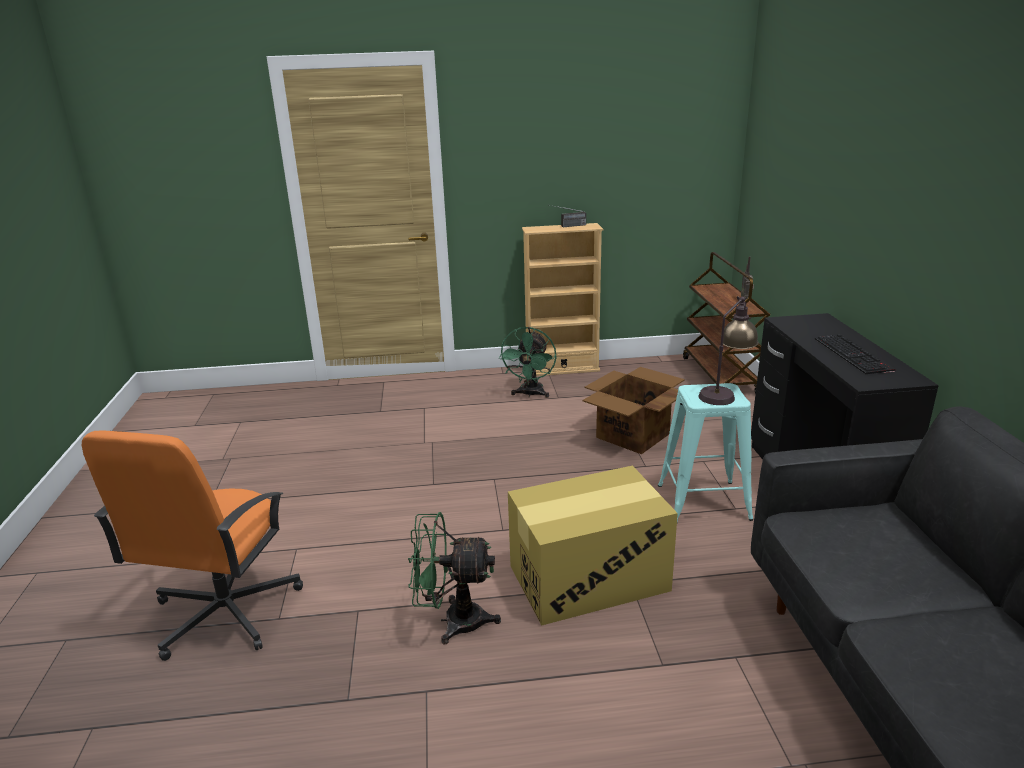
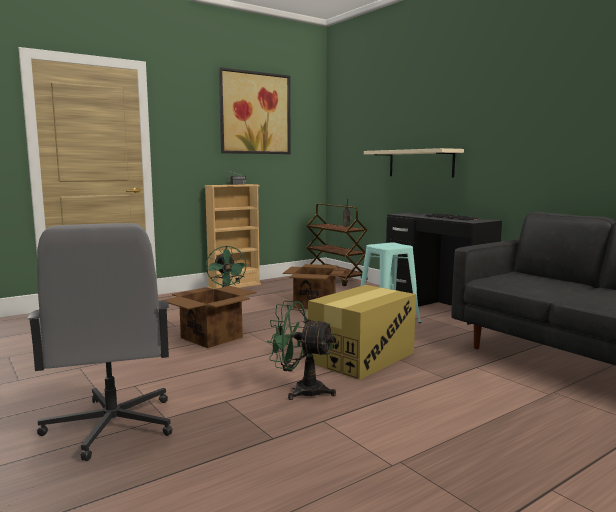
camera: 30 degrees left, 15 degrees down
(224, 612) = (111, 426): orange office chair -> grey office chair
(445, 478) = (212, 337): none -> cardboard box
(453, 621) = (301, 390): green fan -> green fan turned 45 degrees clockwise
(611, 110) = (255, 113): none -> picture
(725, 393) = (394, 244): table lamp -> none
(850, 230) = (420, 163): none -> beige shelf

